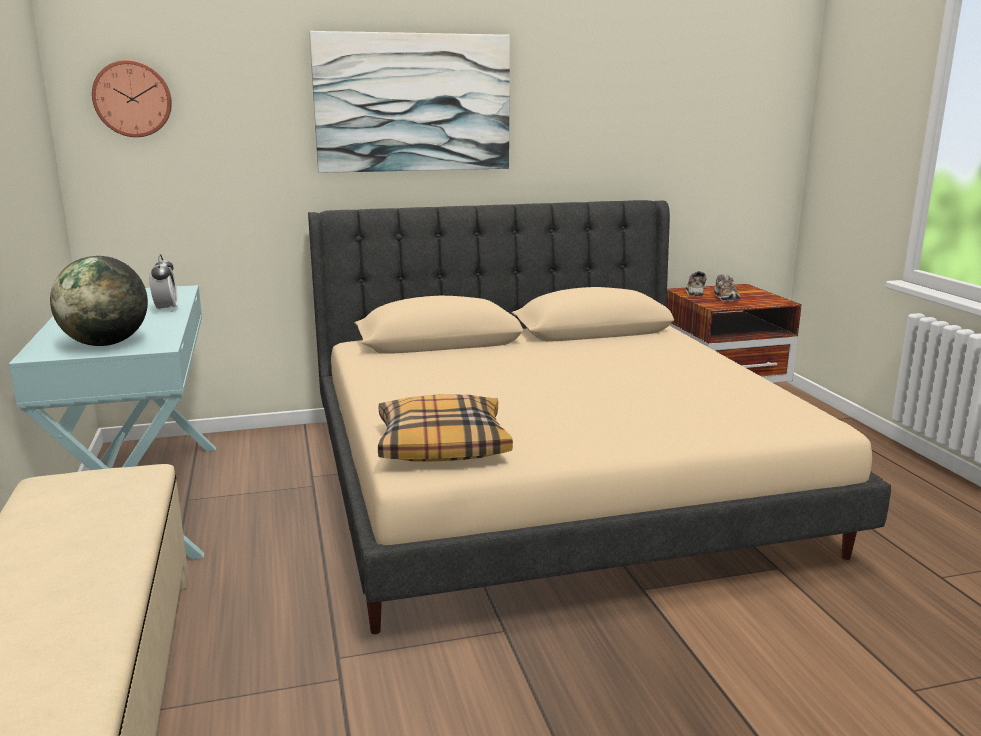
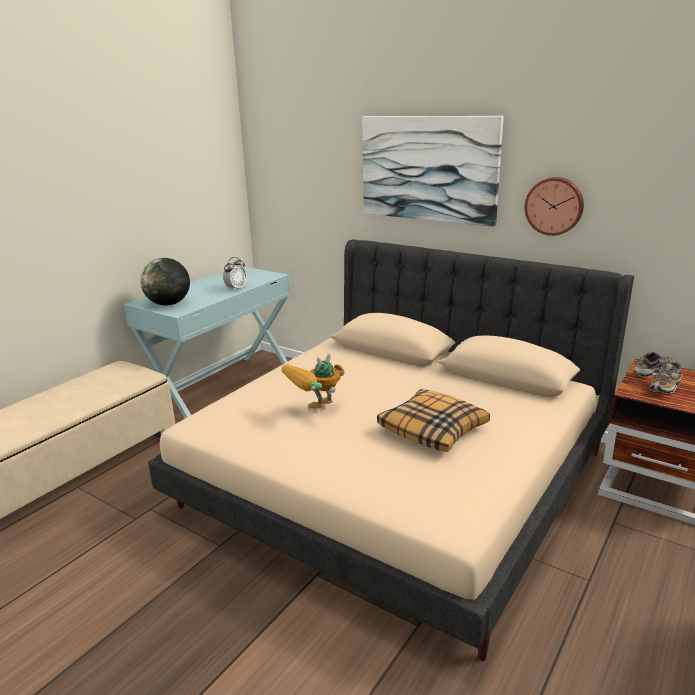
camera: 50 degrees right, 5 degrees up
(133, 99) = (276, 158): wall clock -> wall clock (554, 206)
(442, 444) = (229, 418): pillow -> pillow (433, 429)
(520, 403) = (316, 412): none -> toy robot

